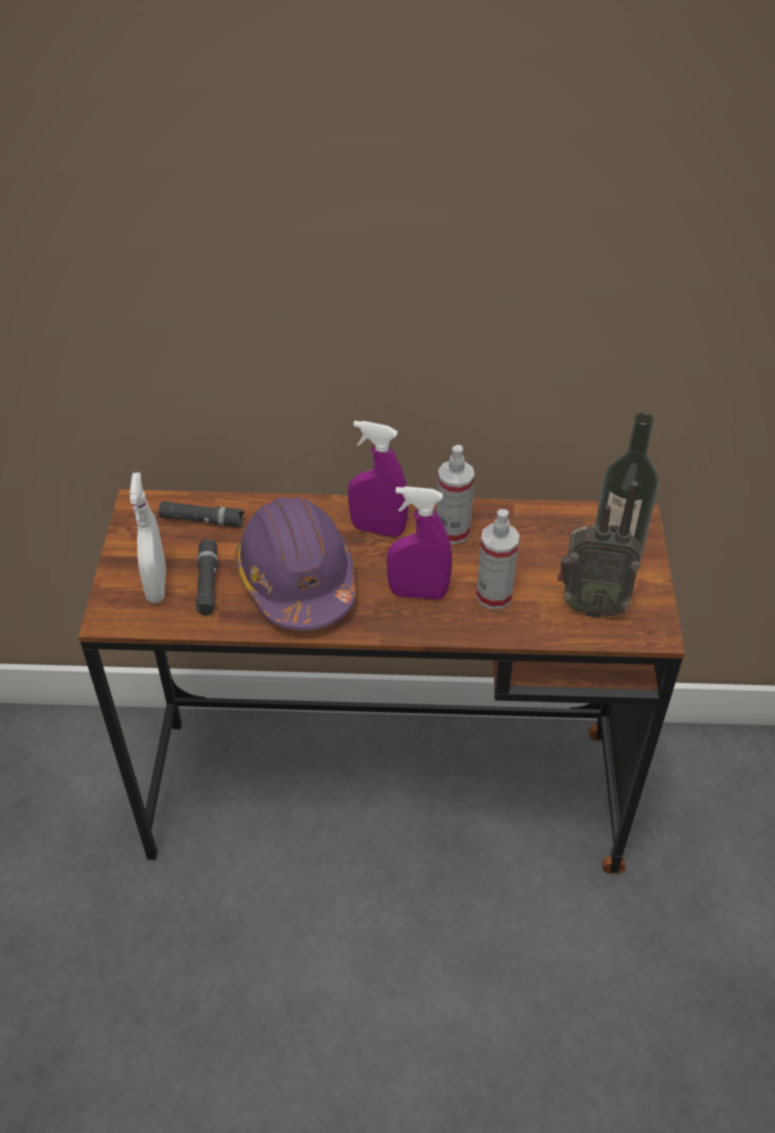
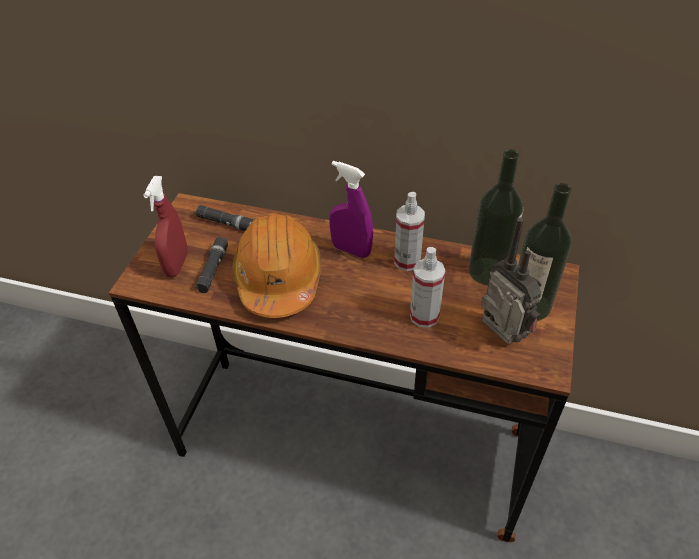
camera: 15 degrees right, 0 degrees up
(157, 585) = (177, 265): white spray bottle -> red spray bottle
(297, 580) = (278, 278): purple hard hat -> orange hard hat
(418, 593) = (365, 304): purple spray bottle -> none
(554, 528) = (488, 271): none -> bottle
(590, 605) = (500, 337): radio -> radio turned 150 degrees counterclockwise

